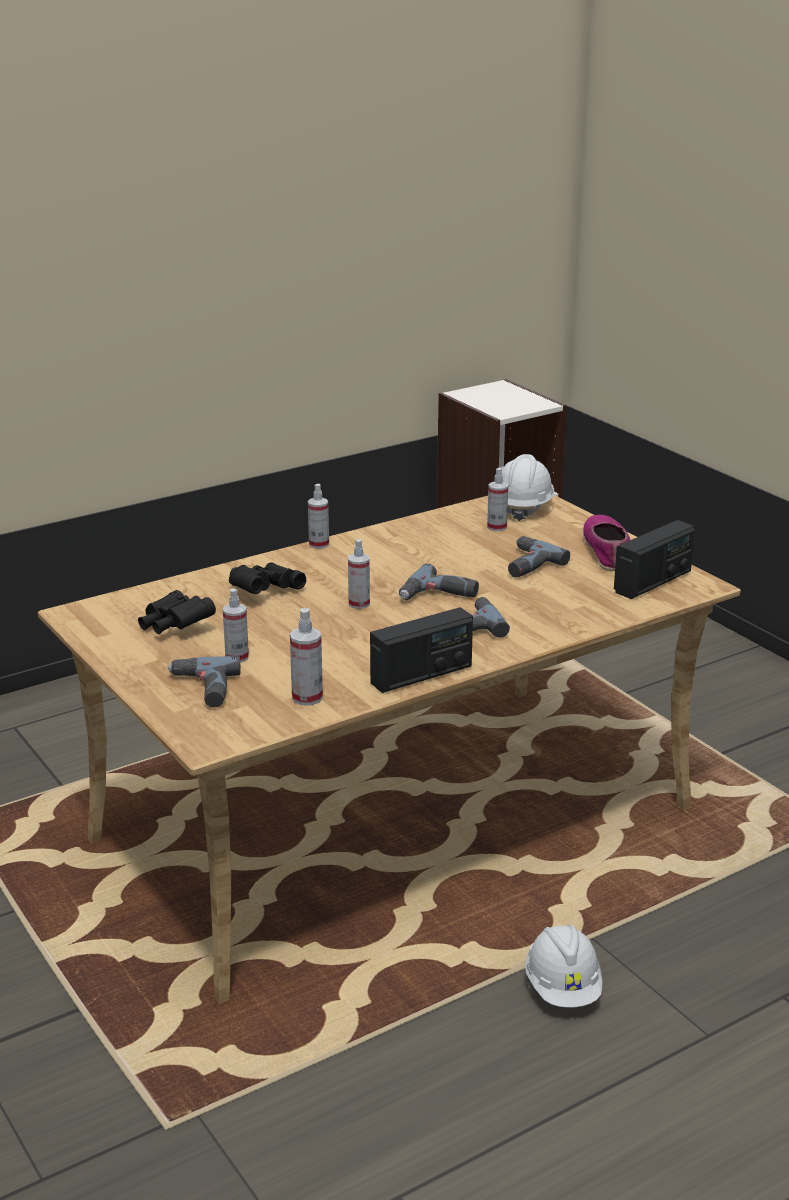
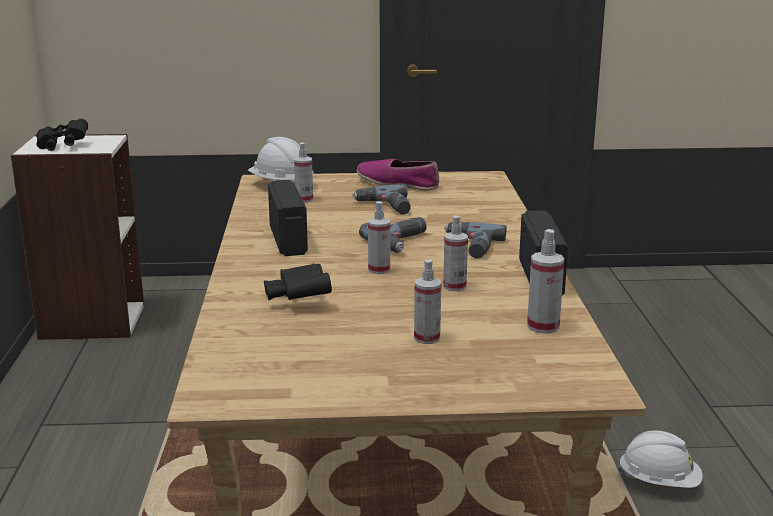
camera: 60 degrees left, 5 degrees down
(174, 626) = (320, 352): black binoculars -> black binoculars (62, 146)
(202, 689) = (480, 367): power drill -> none
(319, 544) = (232, 258): spray bottle -> spray bottle (454, 286)
(653, 582) = (465, 185): radio -> radio (289, 239)

